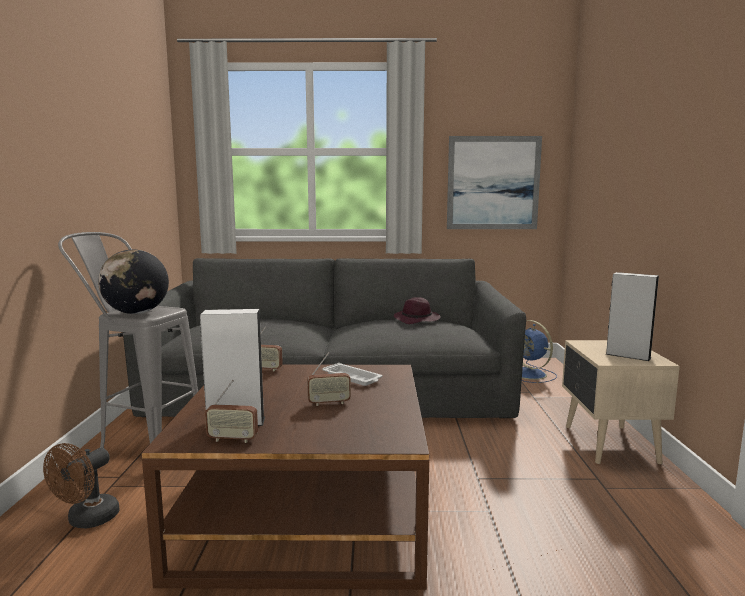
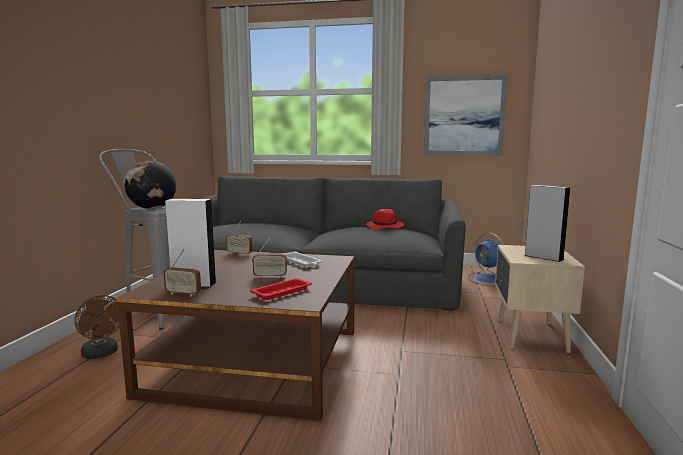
camera: 10 degrees right, 0 degrees up
(87, 520) = (101, 354): brown fan -> brown fan turned 75 degrees counterclockwise
(362, 426) = (283, 292): none -> red tray
(417, 320) = (385, 227): purple hat -> red hat

